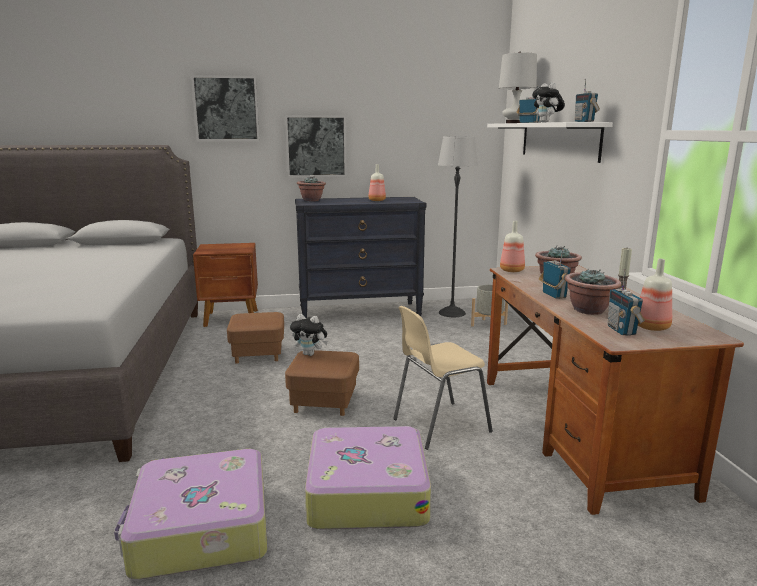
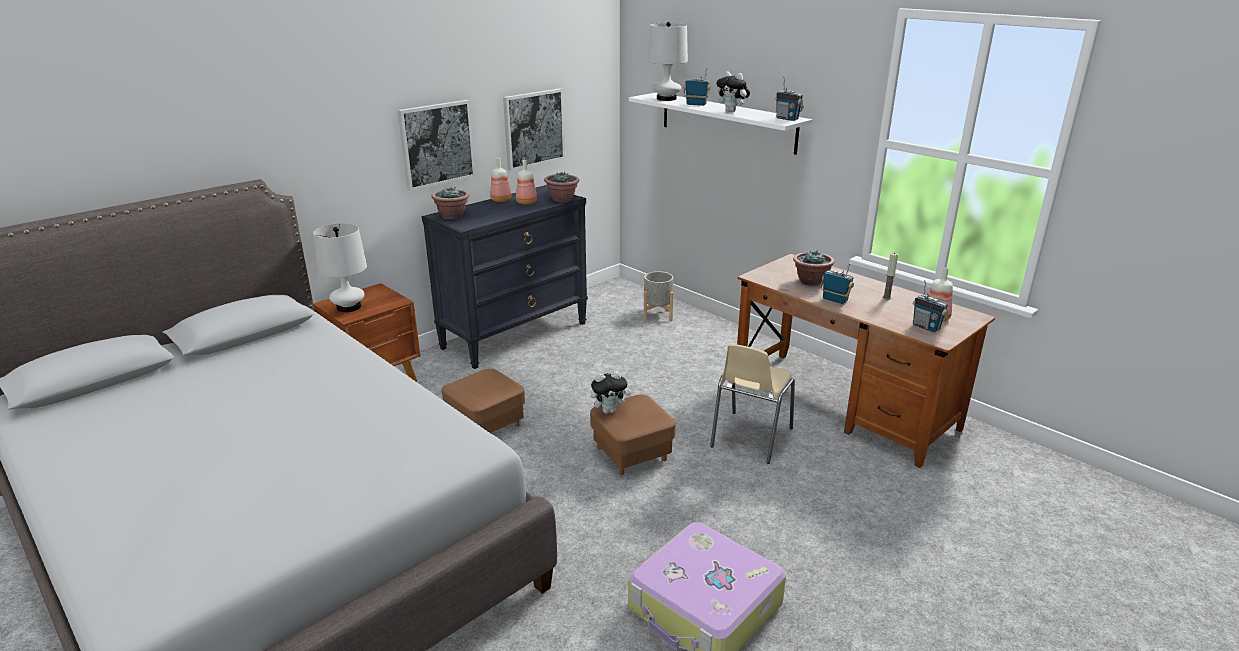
camera: 35 degrees left, 10 degrees up
(213, 248) = (349, 307): none -> white table lamp
(226, 108) = (323, 112): picture -> picture (533, 128)
(366, 491) = (774, 518): suitcase -> none
(451, 313) = (606, 308): floor lamp -> none
(512, 270) = (760, 275): bottle -> bottle (502, 200)
(589, 310) = (880, 311): potted plant -> potted plant (562, 199)

